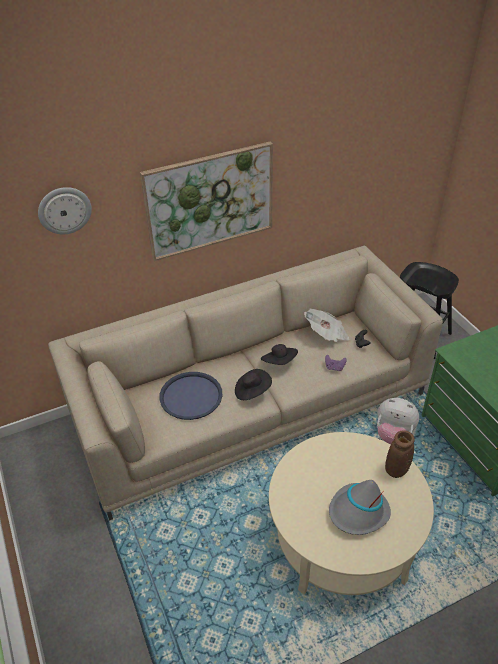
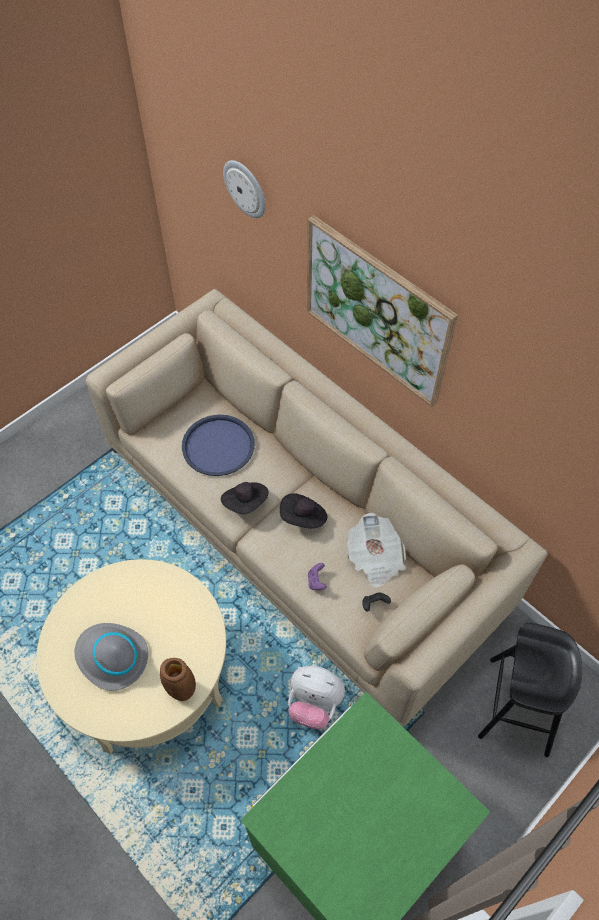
camera: 70 degrees right, 15 degrees up
(393, 434) = (314, 703): plush toy -> plush toy turned 75 degrees counterclockwise

